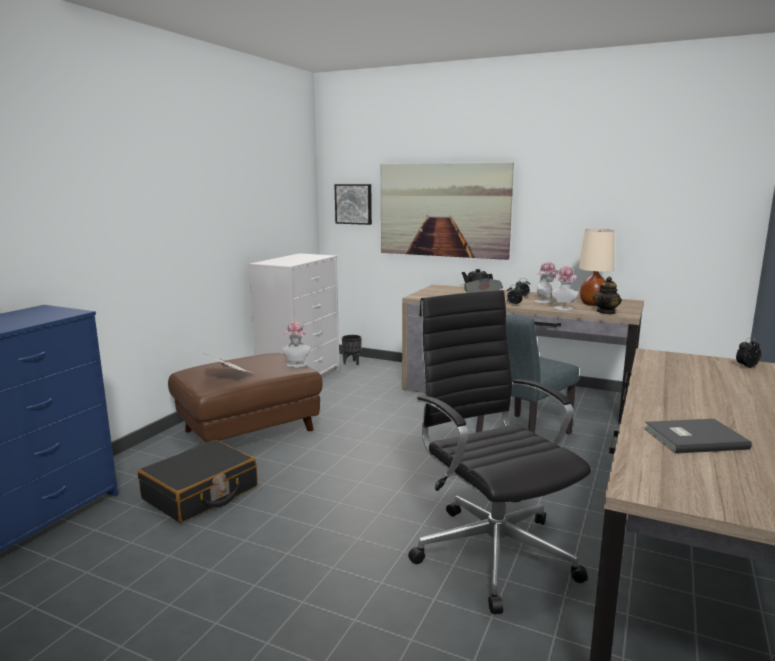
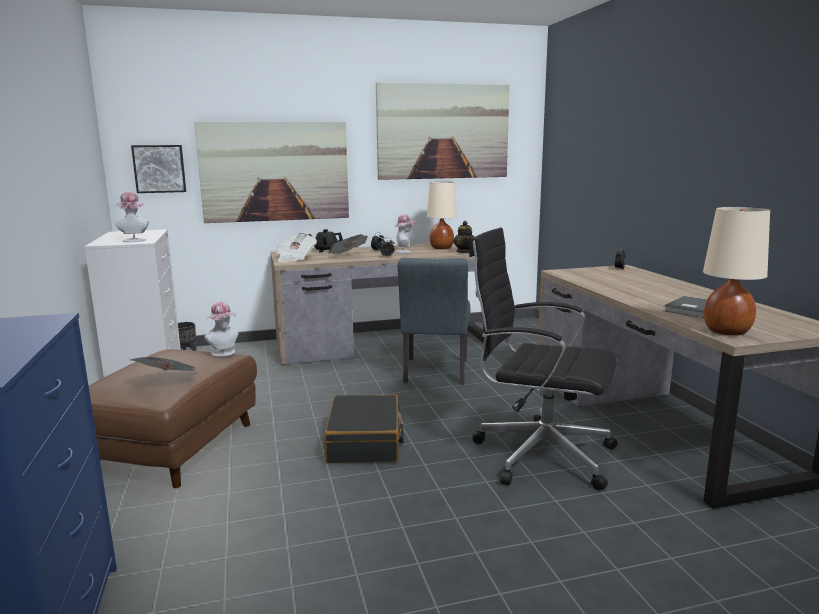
camera: 40 degrees left, 0 degrees up
(201, 493) = (225, 522): black suitcase -> black suitcase (365, 442)
(432, 294) = (295, 259): none -> newspaper
(563, 308) = (428, 253): hat -> hat (134, 240)
(626, 172) = (443, 131): none -> picture
(651, 477) = (726, 331): none -> beige table lamp

